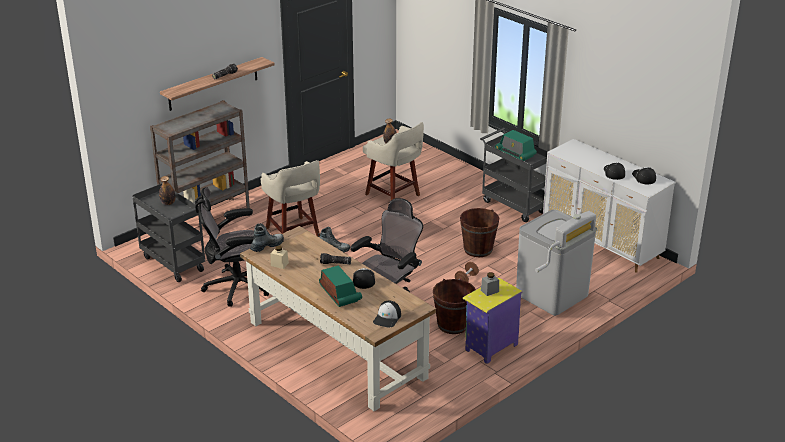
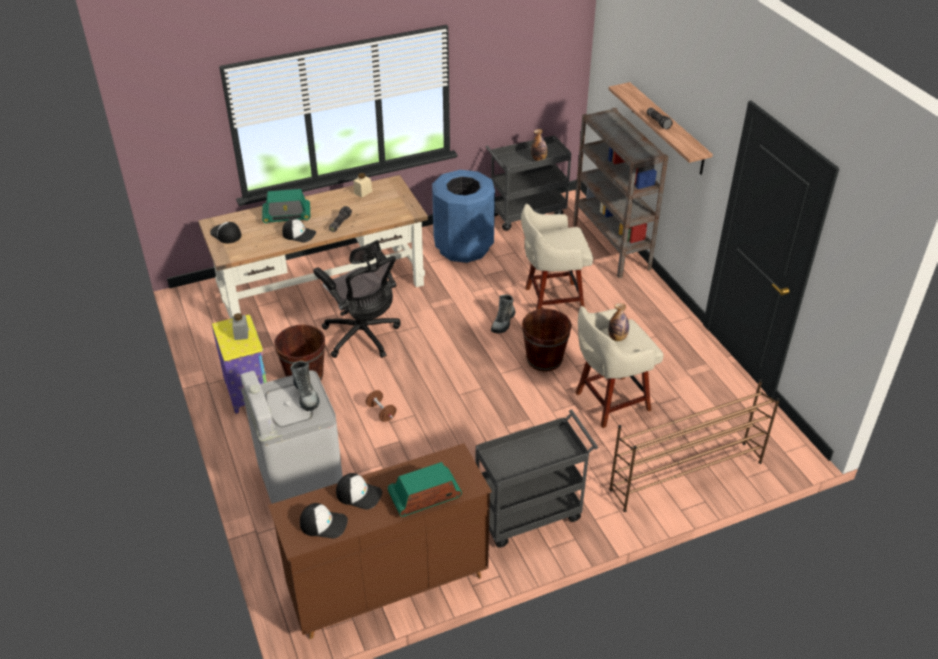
camera: 110 degrees right, 10 degrees up
(237, 287) = (463, 247): office chair -> blue trash can
(267, 246) = (401, 190): boot -> boot (306, 395)
(440, 166) = (685, 476): none -> brown shoe rack
(478, 249) = (439, 444): brown bucket -> brown bucket (544, 359)
(515, 153) = (536, 454): radio -> radio (424, 496)
(601, 242) = (388, 585): white cabinet -> brown cabinet

